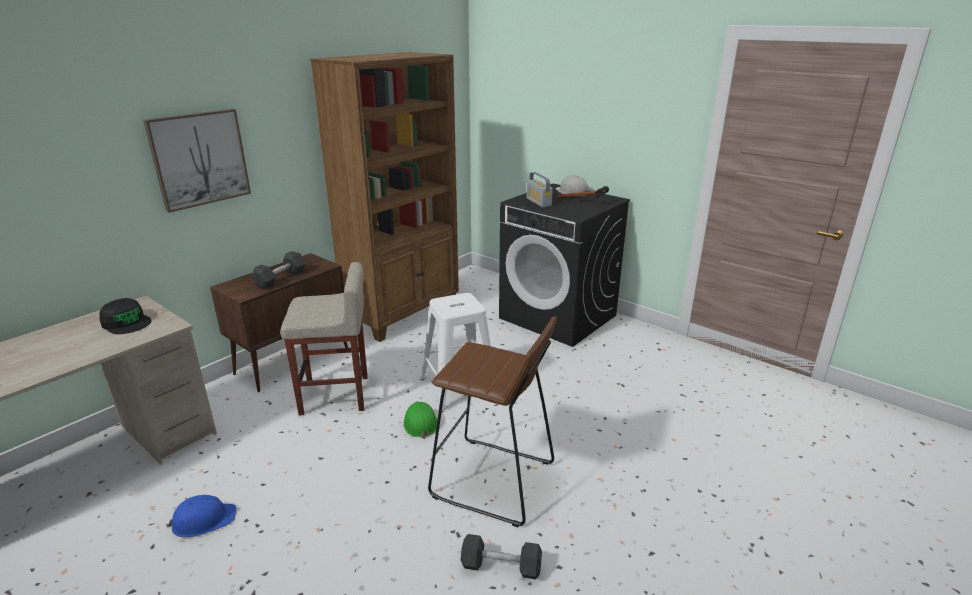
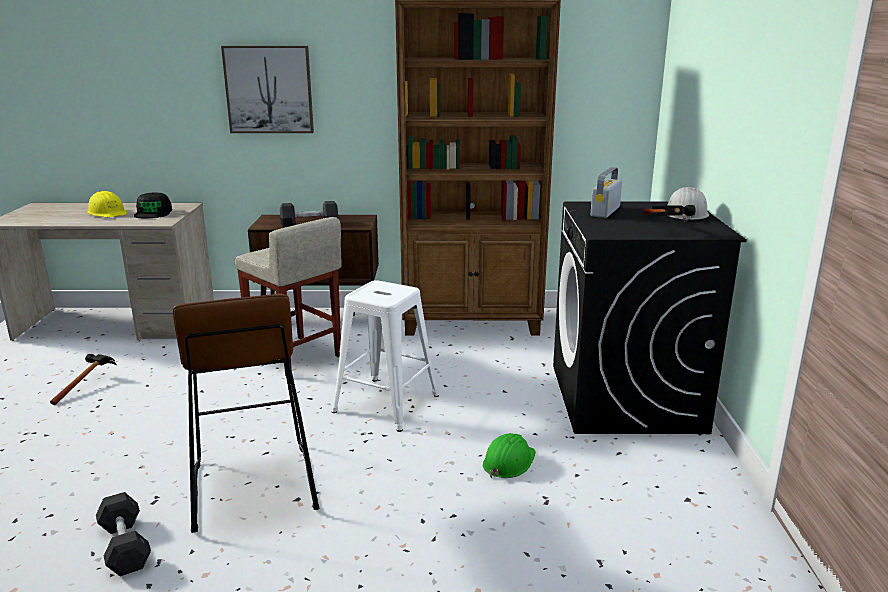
camera: 50 degrees right, 5 degrees down
(67, 343) = (108, 213): none -> yellow hard hat
(203, 520) = (88, 385): blue hard hat -> hammer
(420, 423) = (301, 410): green hard hat -> green hard hat (508, 462)

